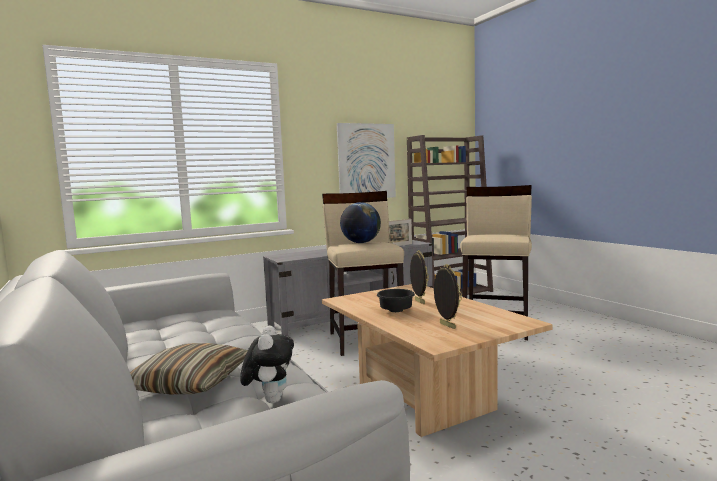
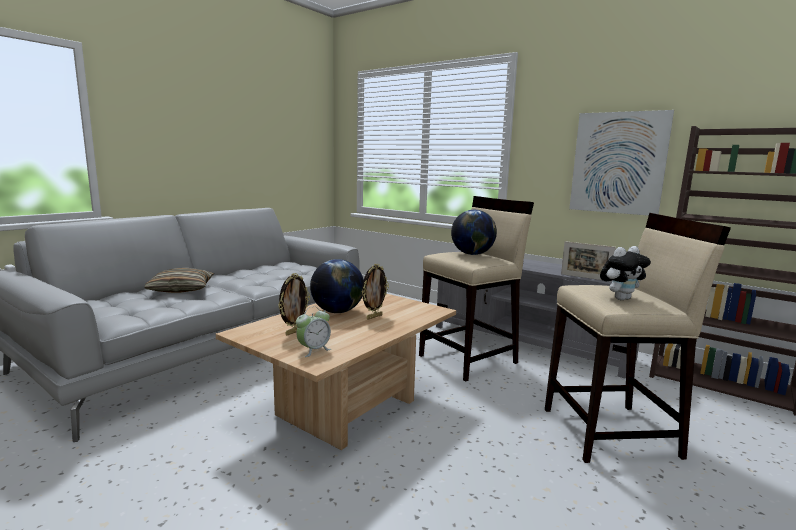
camera: 65 degrees right, 5 degrees up
(270, 399) = (152, 307): plush toy -> plush toy (620, 298)
(394, 311) = (337, 312): black bowl -> globe
(497, 322) = (314, 350): none -> alarm clock

